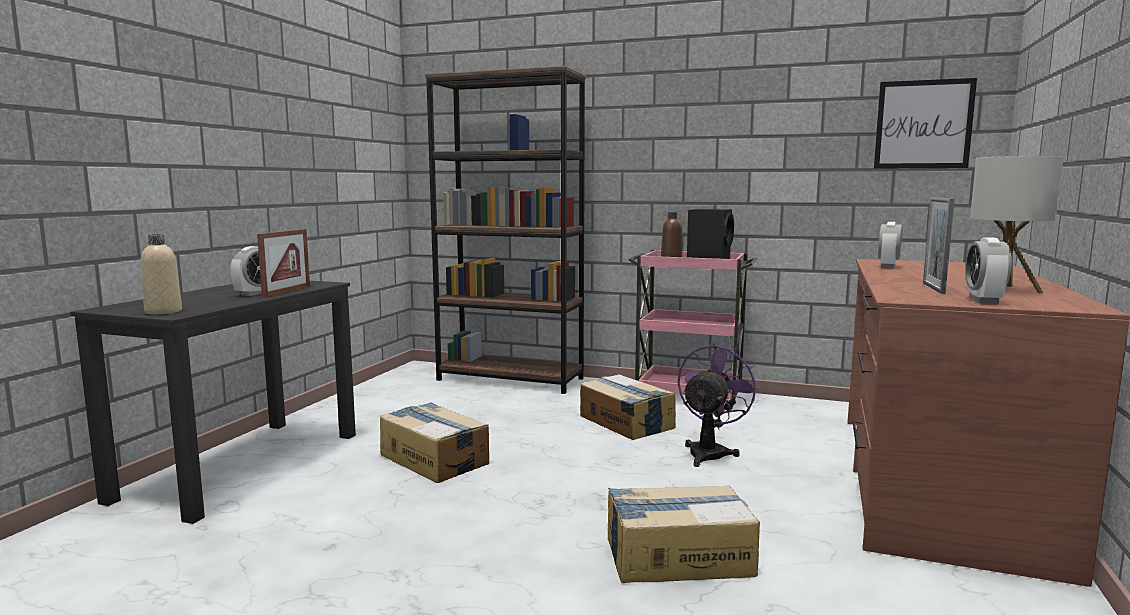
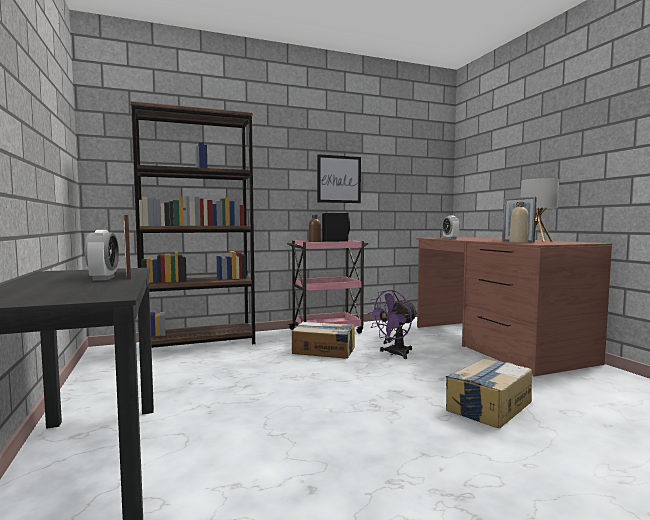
camera: 40 degrees left, 5 degrees down
(163, 311) = (81, 296): beige bottle -> beige bottle (518, 242)
(434, 459) = (255, 404): cardboard box -> none
(710, 452) = (394, 354): purple fan -> purple fan turned 120 degrees counterclockwise
(923, 124) = (422, 171): picture -> picture (339, 179)
(984, 301) = (559, 243): alarm clock -> none

